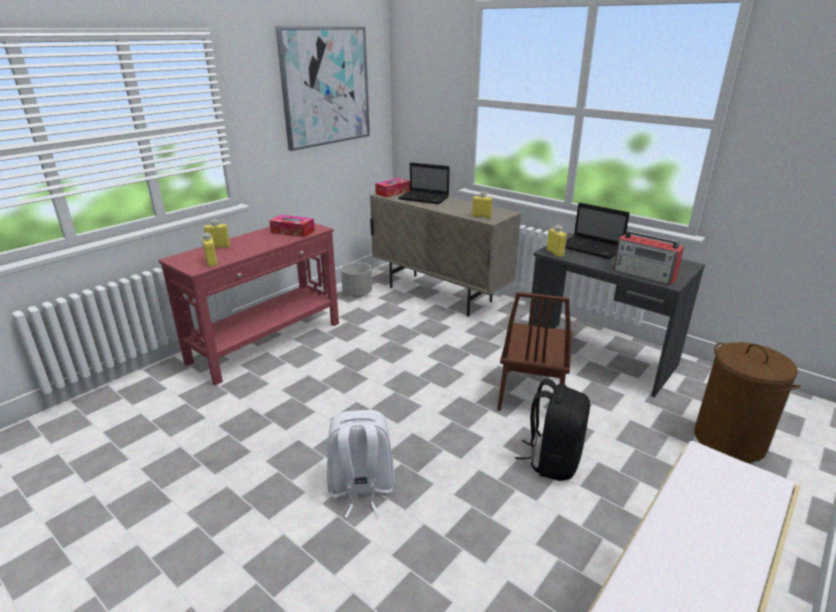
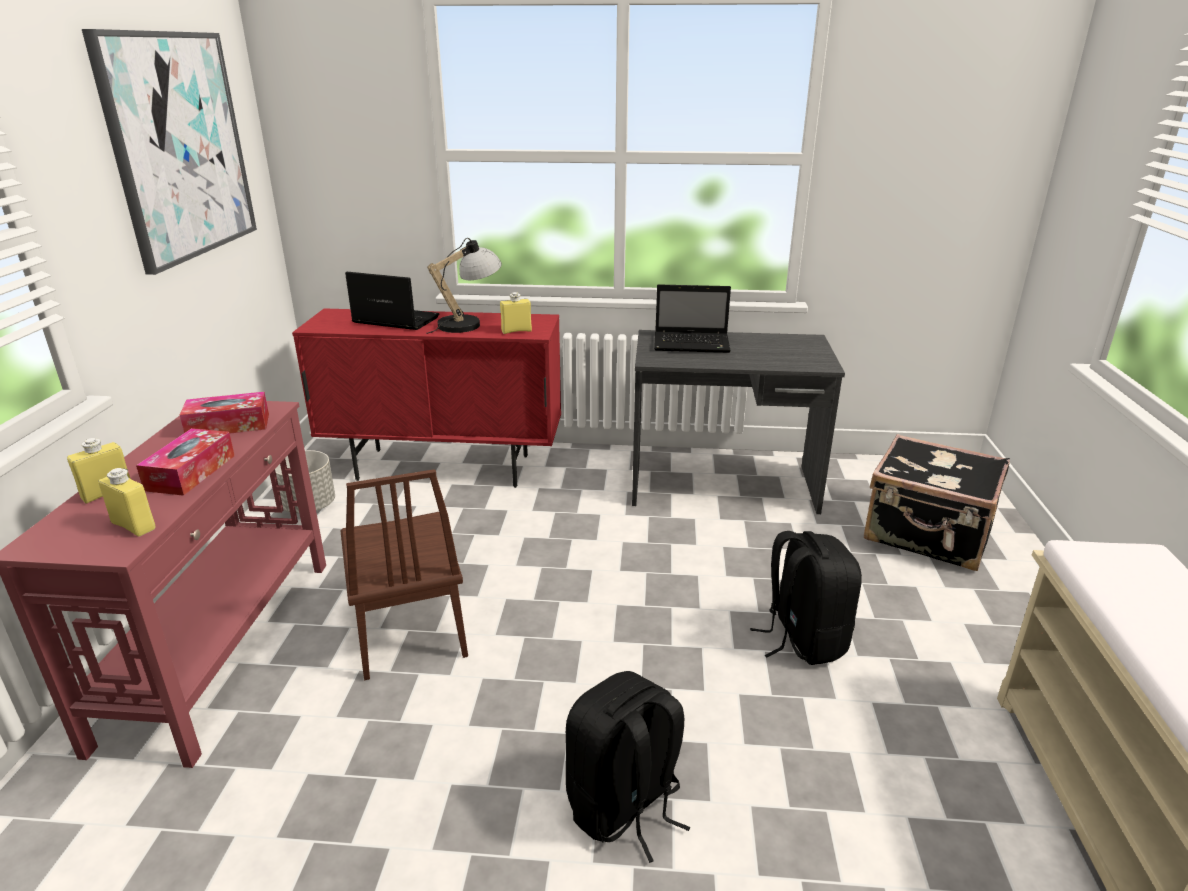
camera: 35 degrees left, 0 degrees up
(361, 489) = (625, 807): white backpack -> black backpack
(393, 192) = (328, 321): tissue box -> tissue box (191, 472)
(425, 198) = (394, 320): laptop -> laptop turned 150 degrees counterclockwise
(440, 294) = (444, 468): beige cabinet -> red cabinet
(461, 207) = (469, 323): none -> table lamp
(532, 393) = (697, 563): brown chair -> brown chair (409, 629)
(555, 253) = (660, 360): yellow bottle -> none
(645, 275) = (789, 362): radio -> none
(729, 441) = (927, 535): brown laundry basket -> black suitcase

